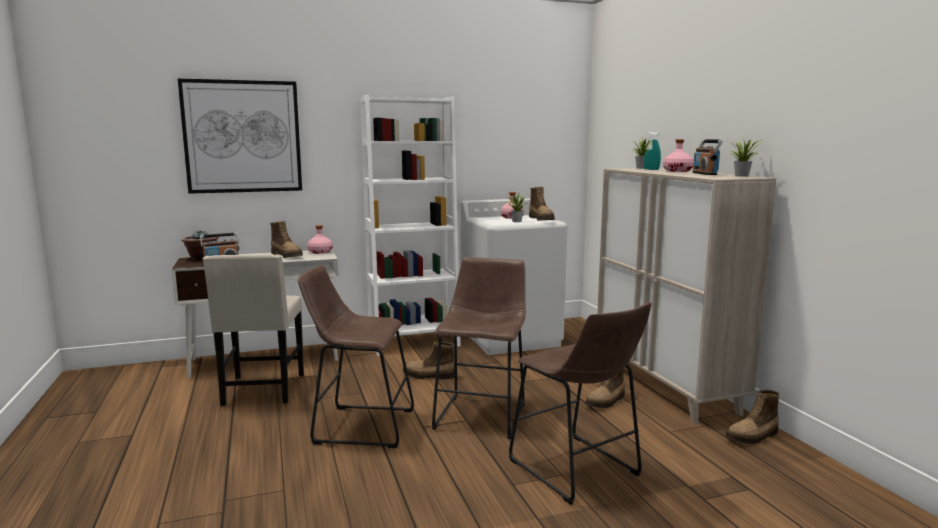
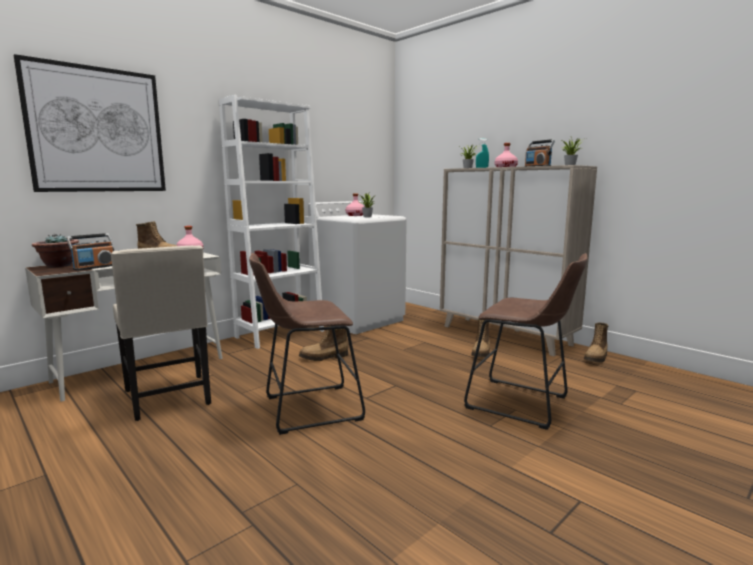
camera: 25 degrees left, 0 degrees up
(482, 413) = (402, 377): brown stool -> none
(541, 219) = (383, 215): boot -> none

